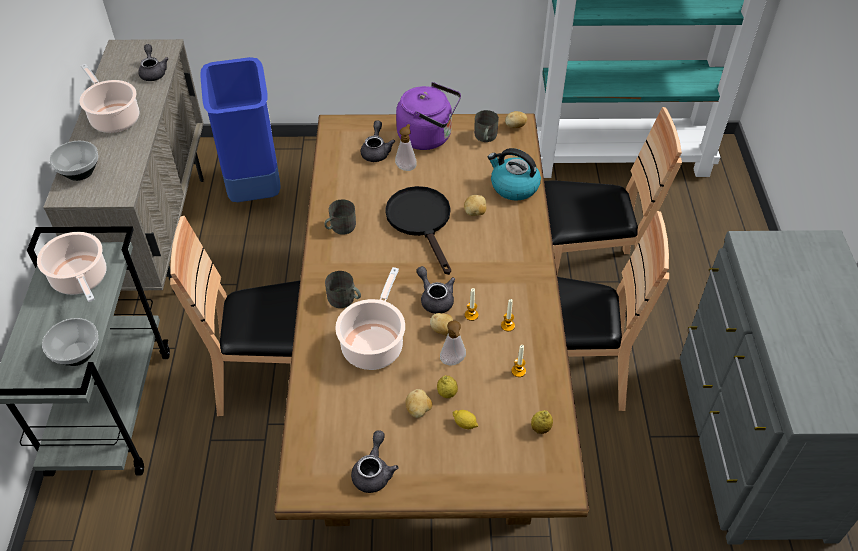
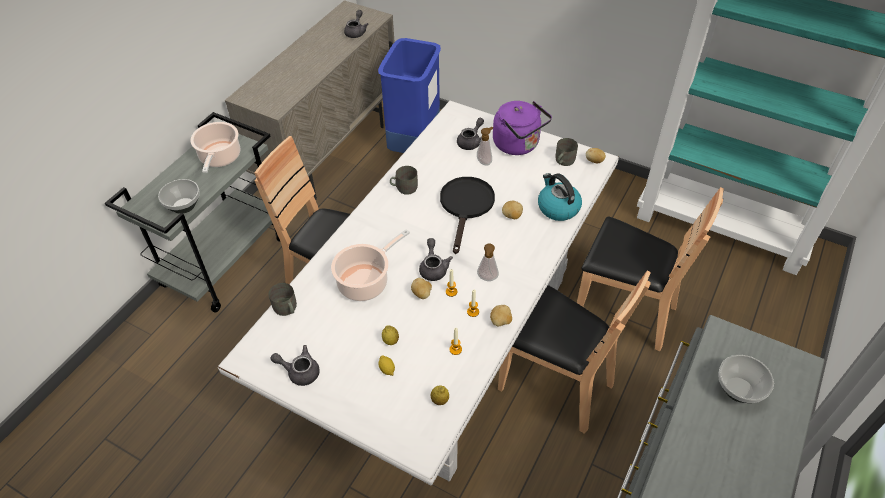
camera: 30 degrees right, 0 degrees up
(80, 172) = (262, 84): bowl -> bowl (739, 389)
(114, 118) = (309, 55): cooking pot -> none
(344, 299) = (369, 241): grey mug -> grey mug (286, 309)
(374, 471) = (299, 371): grey teapot -> grey teapot turned 120 degrees counterclockwise
(418, 410) = (361, 343): potato -> potato (500, 321)
(426, 383) = (443, 339): brown dining table -> white dining table
(453, 362) = (412, 320): soap dispenser -> soap dispenser (487, 279)

